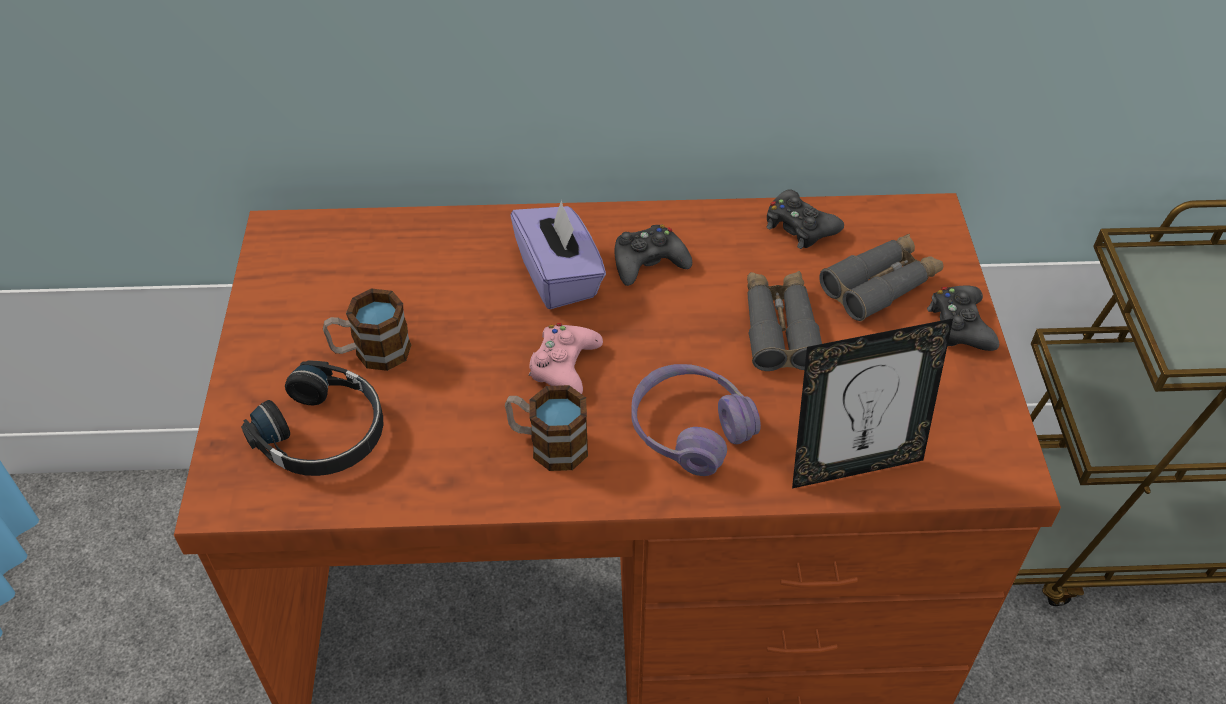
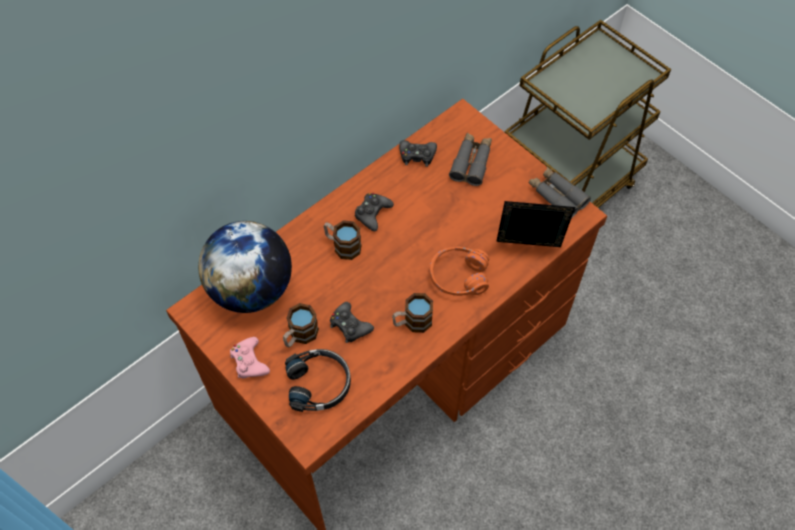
camera: 40 degrees left, 10 degrees up
(377, 253) = (251, 289): none -> globe
(559, 276) = (342, 245): purple tissue box -> mug
(564, 366) = (385, 284): pink game controller -> pink game controller (249, 362)
(690, 429) = (458, 277): purple headphones -> orange headphones
(779, 328) = (451, 209): grey binoculars -> grey binoculars (557, 196)
(853, 464) = (528, 248): picture frame -> picture frame turned 120 degrees counterclockwise
(959, 326) = (515, 162): black game controller -> black game controller (350, 326)

